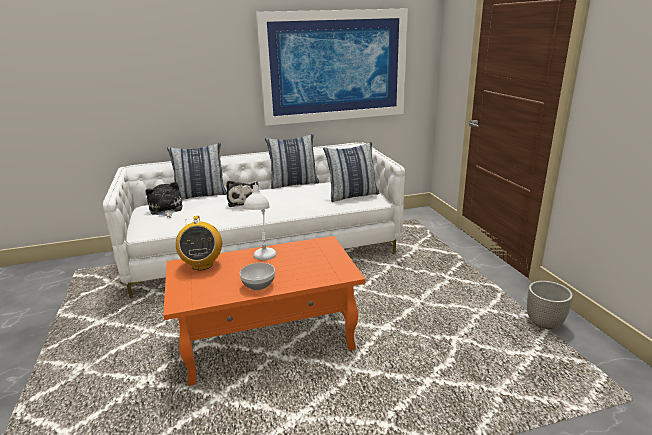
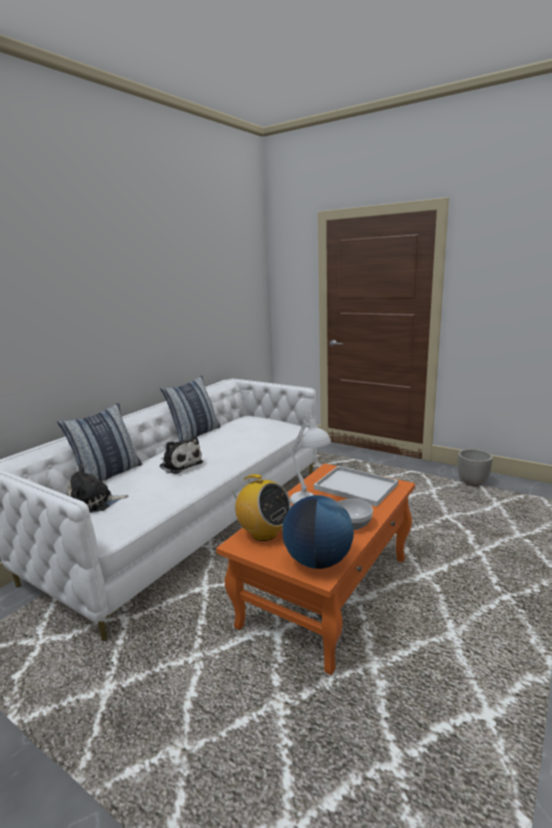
camera: 40 degrees left, 5 degrees down
(166, 209) = (94, 503): plush toy -> plush toy turned 45 degrees counterclockwise
(192, 295) = (318, 561): none -> globe
(317, 262) = (357, 487): none -> white tray
(334, 66) = (200, 302): picture -> none
(352, 195) = (270, 429): pillow -> none

